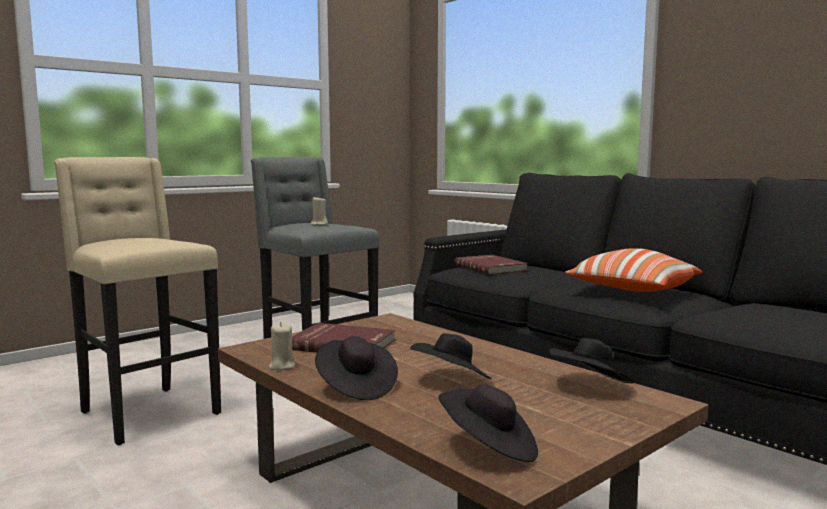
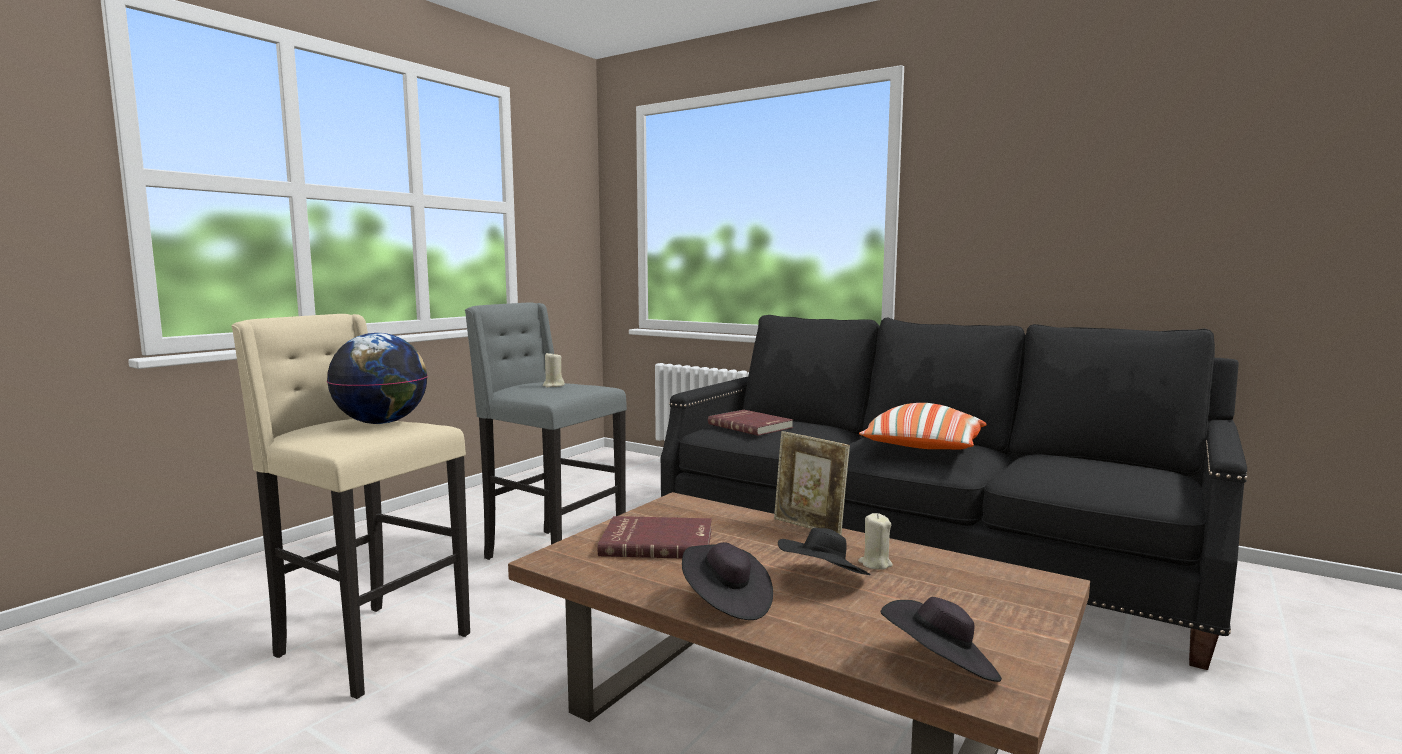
camera: 15 degrees left, 0 degrees up
(158, 239) = (382, 423): none -> globe
(281, 366) = (613, 582): beige candle -> beige candle (875, 564)
(480, 344) = (809, 527): none -> picture frame
(590, 386) = (966, 572): black hat -> none

